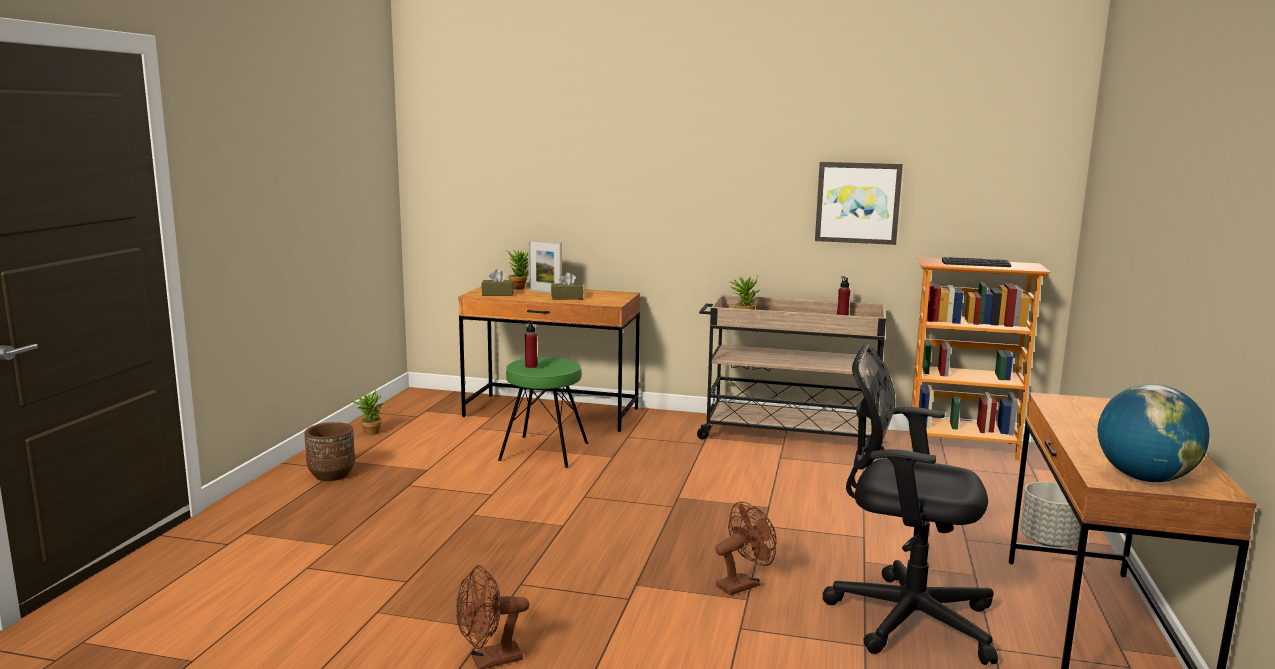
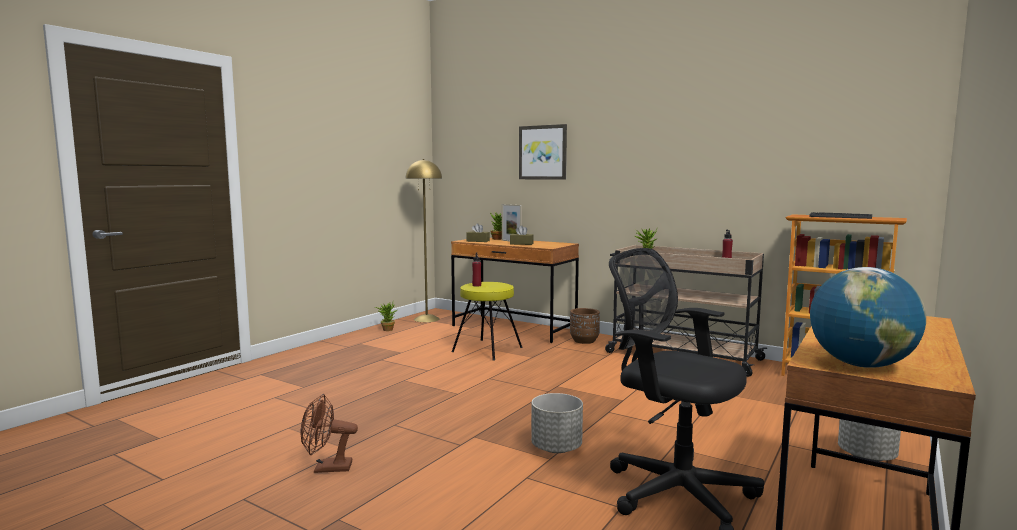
camera: 20 degrees right, 5 degrees down
(331, 475) = (341, 349): brown planter -> brown planter (584, 341)
(413, 408) = (426, 319): none -> yellow floor lamp
(543, 451) = (486, 349): green stool -> yellow stool
(743, 584) = (556, 448): brown fan -> grey planter
(857, 202) = (742, 171): picture -> picture (543, 152)

